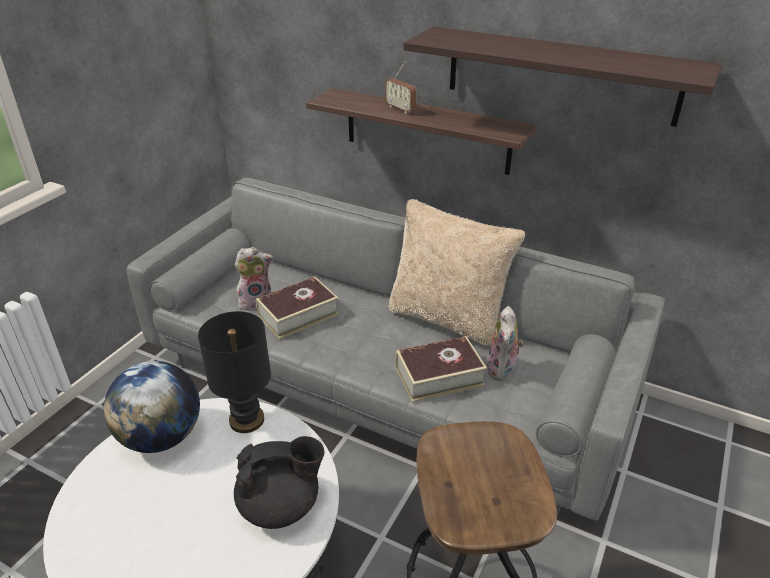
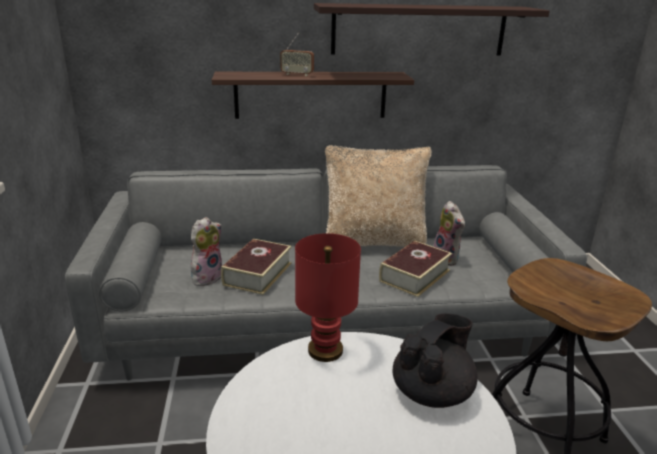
camera: 35 degrees left, 10 degrees down
(161, 437) = (265, 394): globe -> none
(246, 420) = (325, 351): black table lamp -> red table lamp

